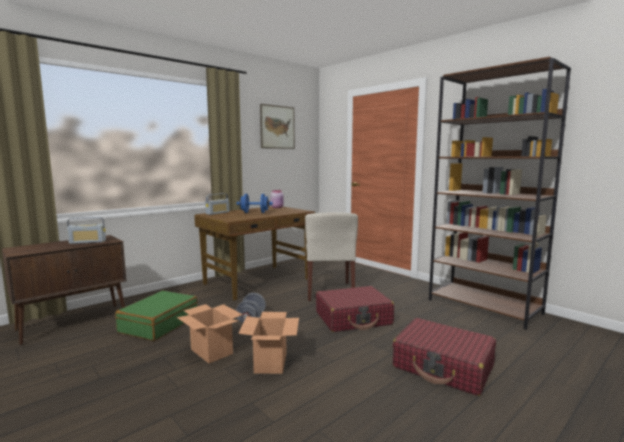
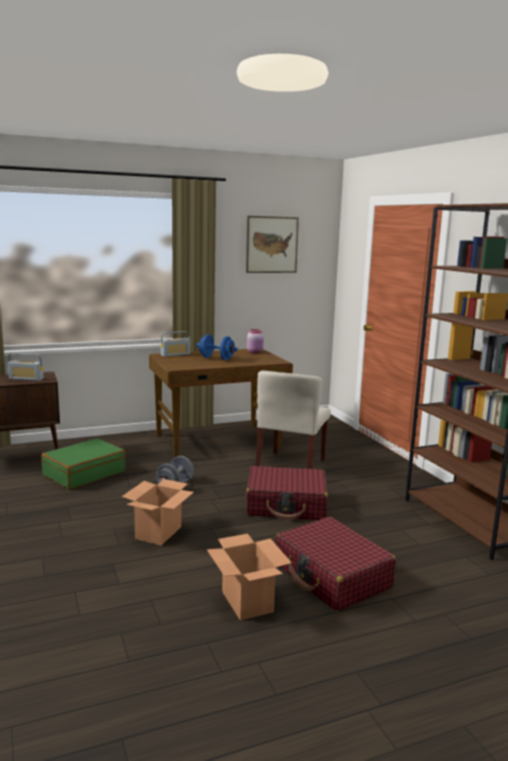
camera: 20 degrees right, 5 degrees up
(211, 351) = (112, 510): cardboard box -> cardboard box (246, 601)

